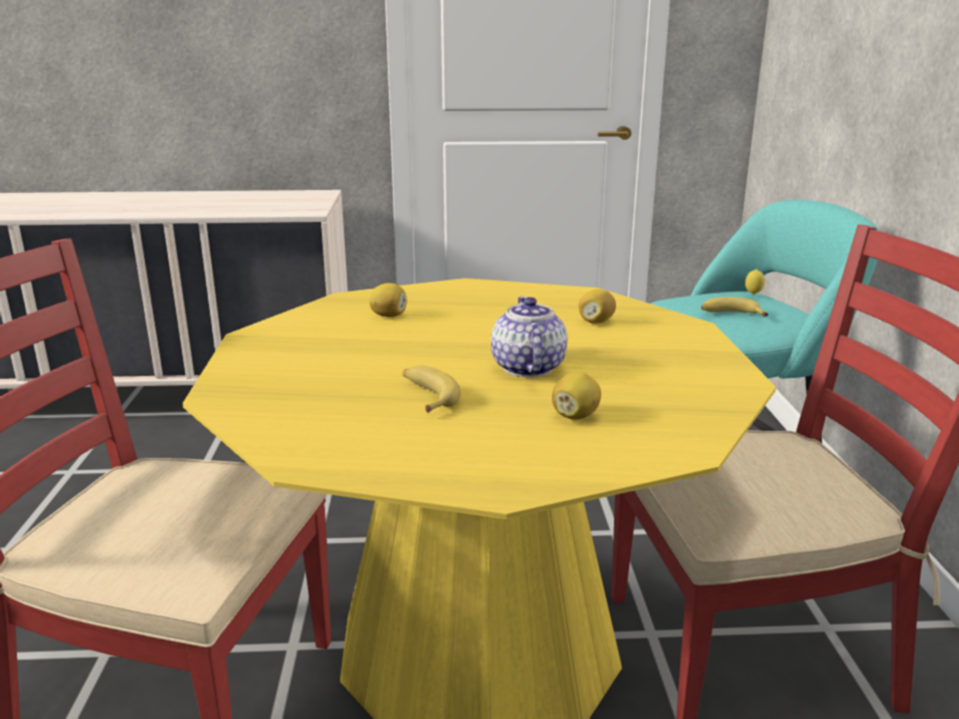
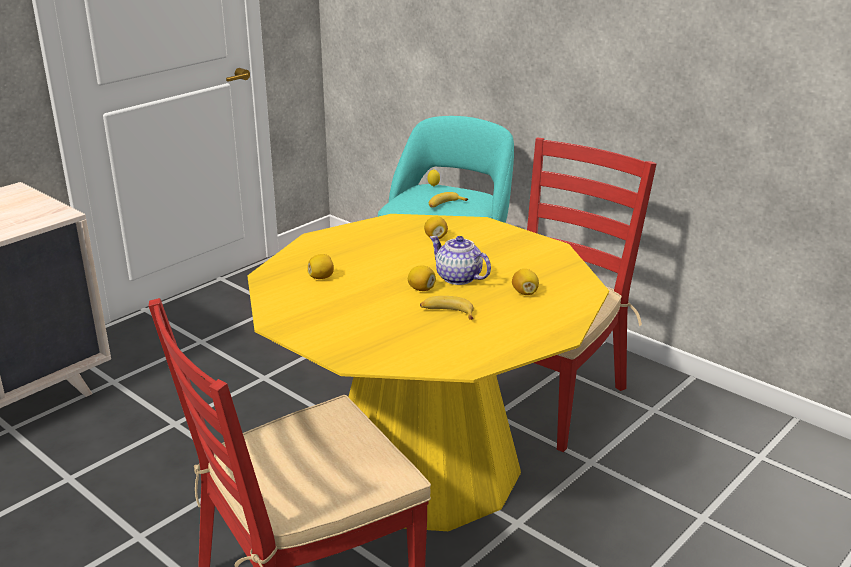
camera: 45 degrees left, 5 degrees up
(458, 362) = (421, 289): none -> lemon

